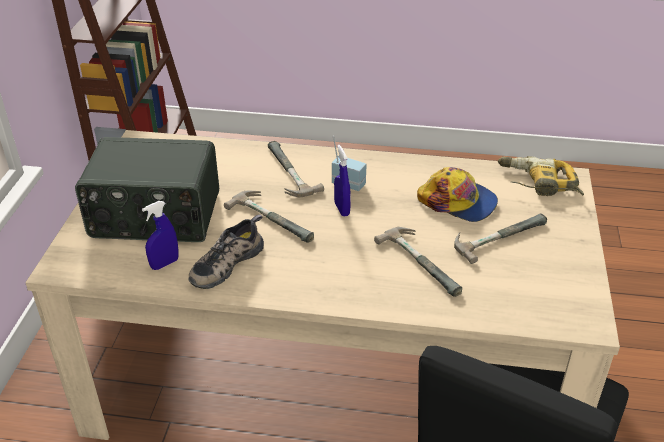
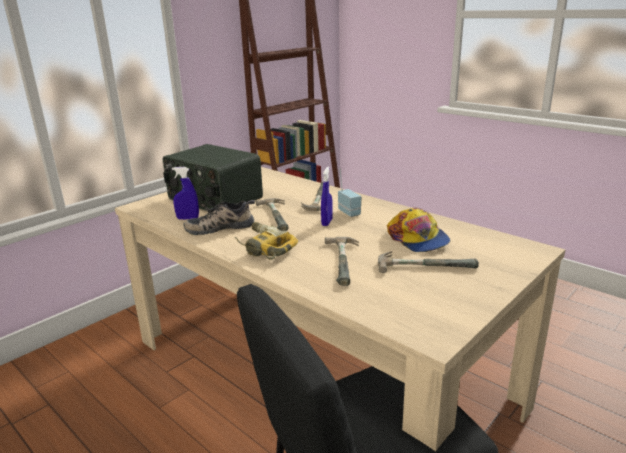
camera: 35 degrees right, 15 degrees down
(537, 183) = (502, 246): power drill -> power drill (263, 248)

